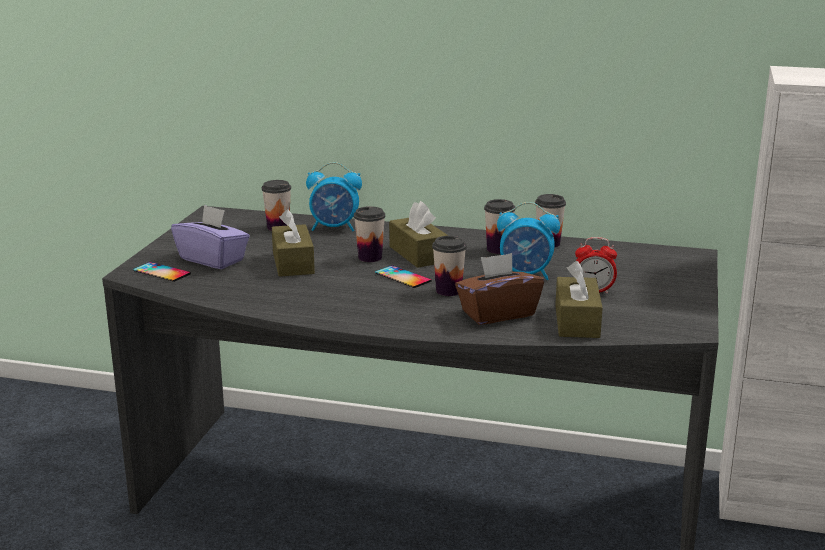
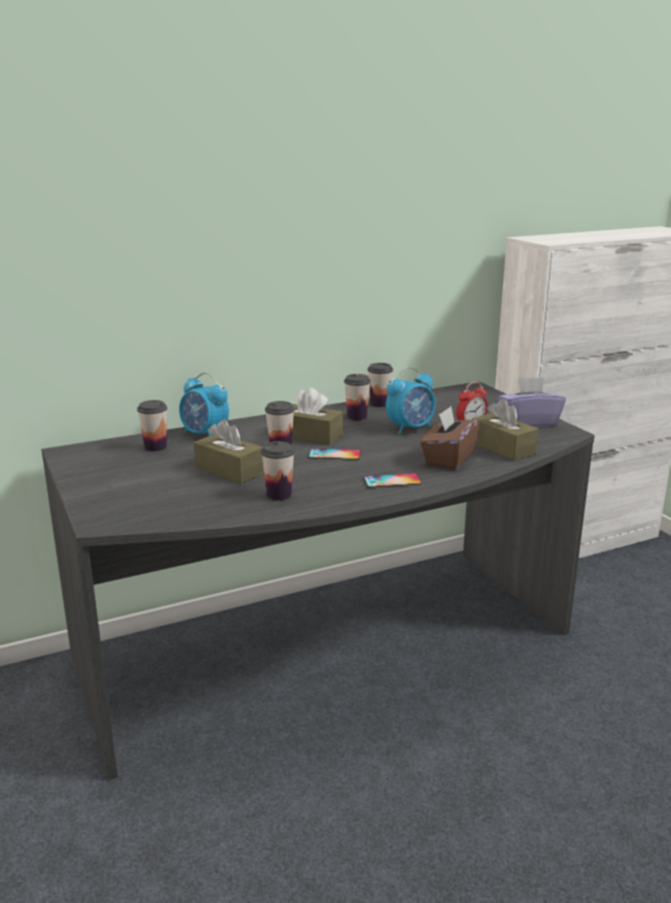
camera: 40 degrees left, 0 degrees up
(161, 272) = (128, 513): phone -> phone (392, 481)
(213, 259) = (153, 489): purple tissue box -> purple tissue box (528, 422)
(334, 228) = (205, 435): alarm clock -> alarm clock turned 75 degrees clockwise
(448, 291) = (385, 454): cup -> cup (279, 495)

